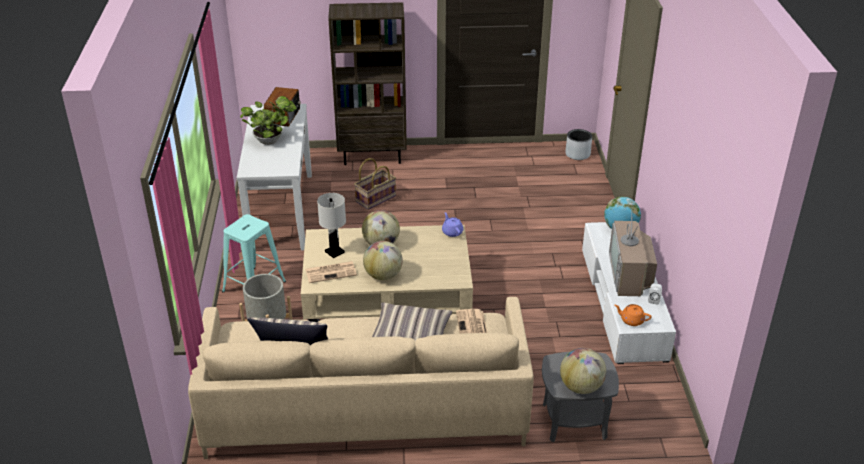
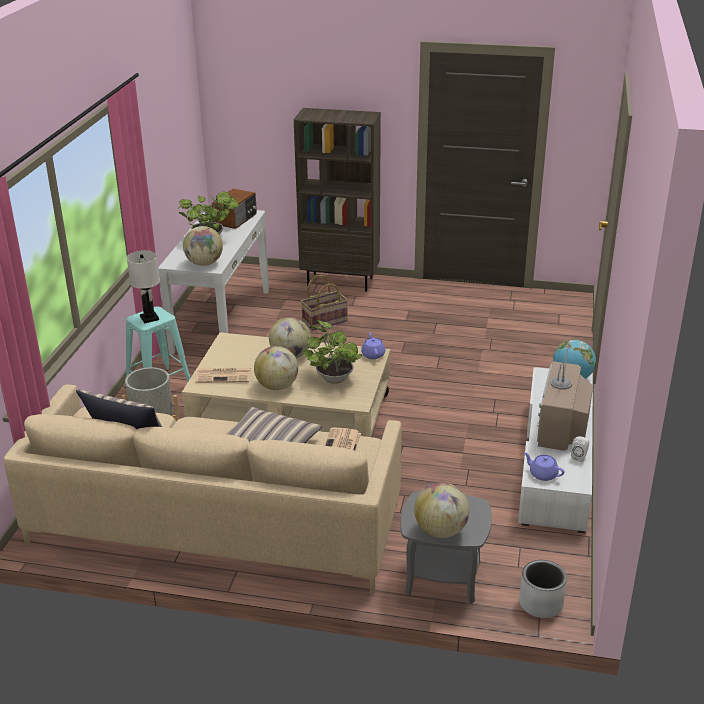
camera: 15 degrees right, 5 degrees down
(278, 167) = (204, 263): none -> globe
(334, 252) = (237, 357): white table lamp -> white table lamp (149, 318)
(427, 260) = (333, 378): none -> potted plant
(578, 154) = (568, 305): grey planter -> grey planter (541, 604)
(631, 320) = (542, 474): orange teapot -> purple teapot

